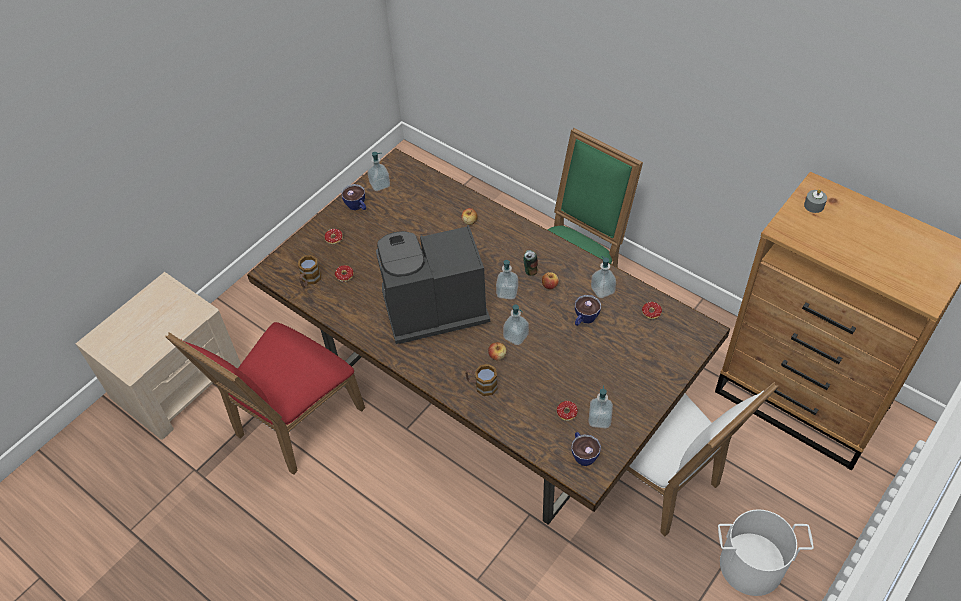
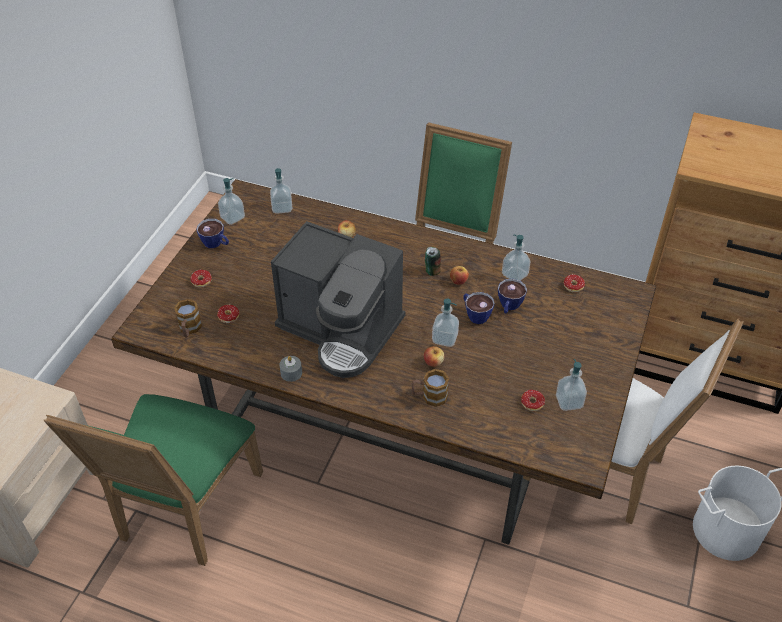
camera: 20 degrees left, 5 degrees down
(292, 424) = (184, 510): red chair -> green chair
(432, 309) = (341, 330): coffee machine -> coffee machine turned 120 degrees counterclockwise
(507, 292) = (416, 297): soap dispenser -> soap dispenser (282, 208)
(583, 454) = (567, 440): cup -> cup (475, 314)
(814, 205) = (713, 141): grey candle -> grey candle (291, 373)

